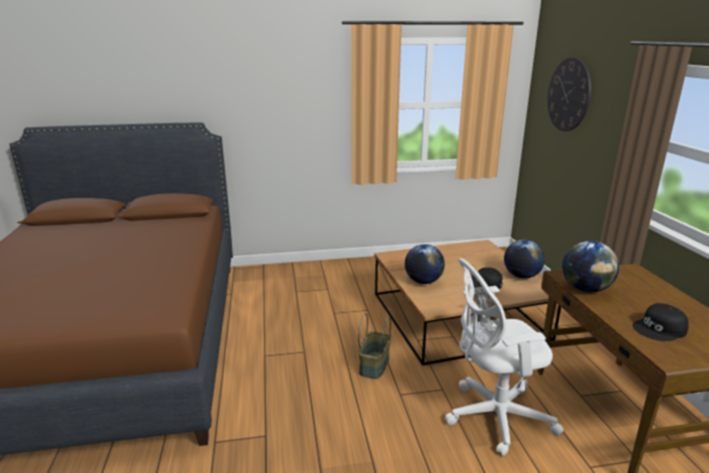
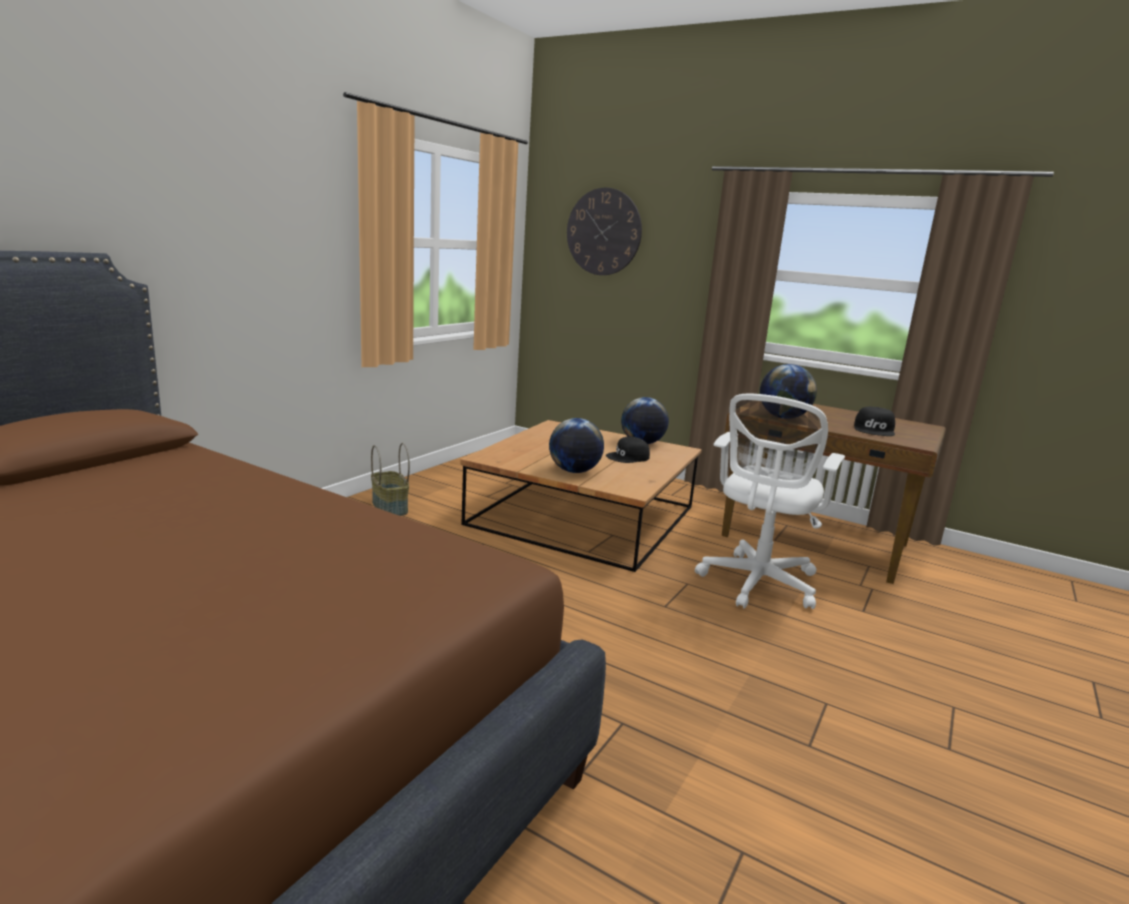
camera: 50 degrees left, 5 degrees down
(374, 365) = (593, 593): basket -> basket (389, 507)

